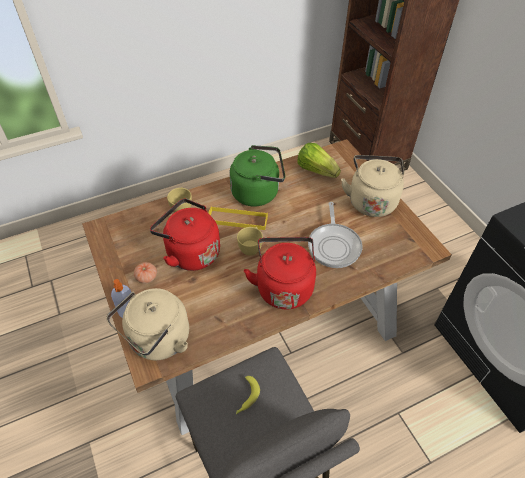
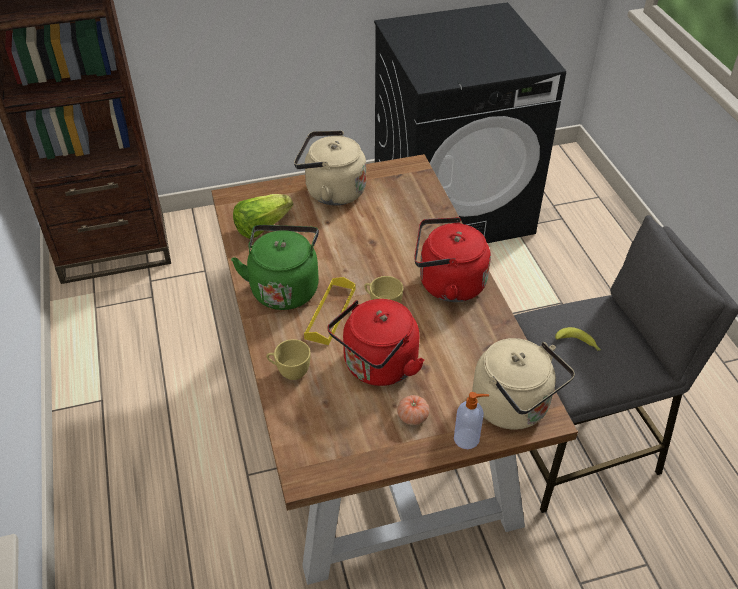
camera: 80 degrees left, 5 degrees down
(334, 245) = (394, 234): frying pan -> none

